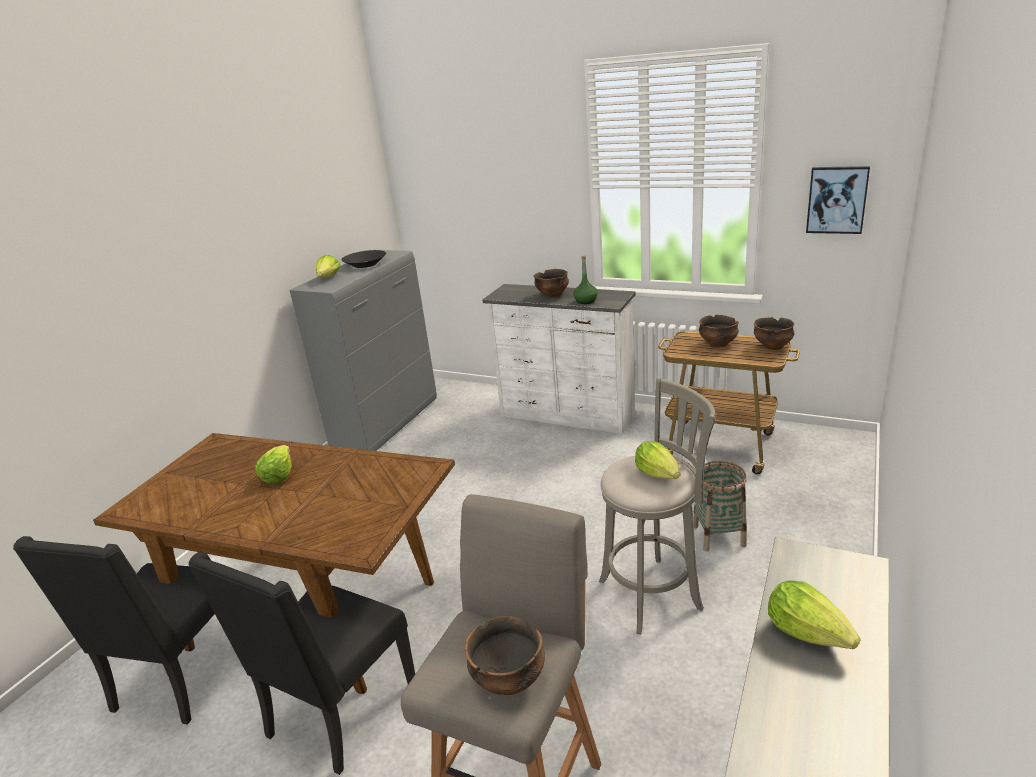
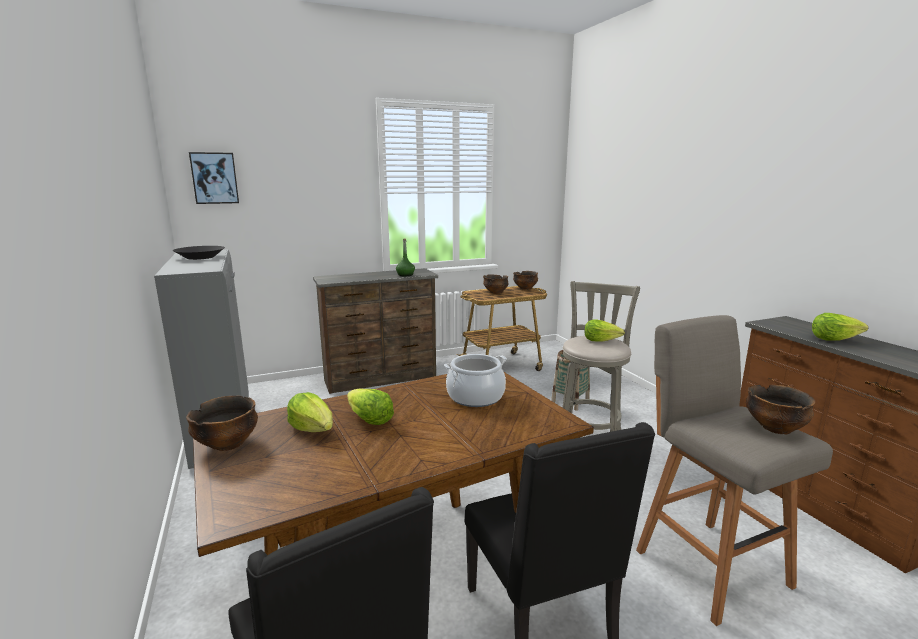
camera: 50 degrees left, 10 degrees down
(328, 277) = (182, 266): lettuce -> lettuce (313, 429)
(367, 490) = (475, 397): none -> cooking pot
(552, 295) = (372, 275): bowl -> bowl (227, 444)
(567, 416) = (381, 379): white dresser -> brown dresser
(837, 200) = (531, 200): picture -> picture (214, 178)

